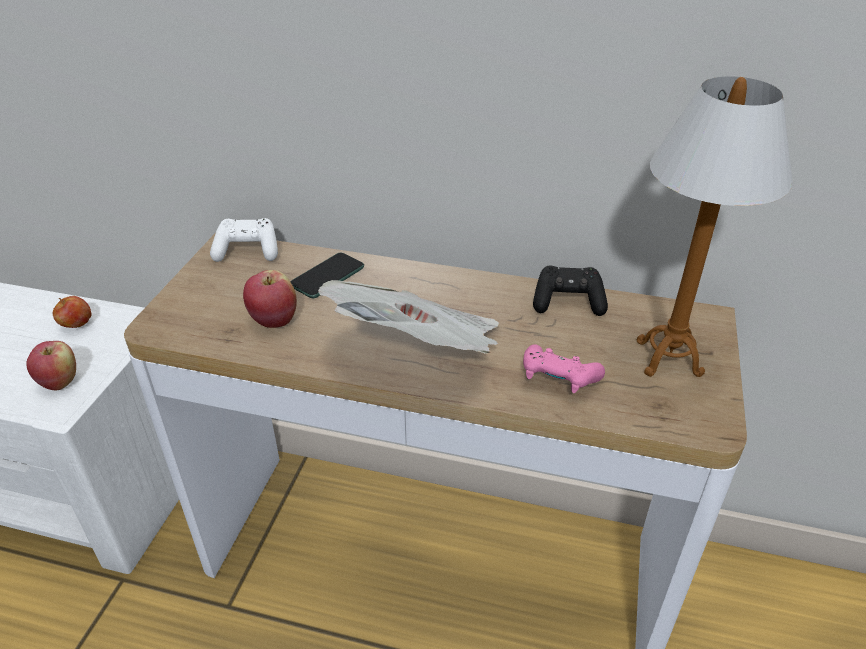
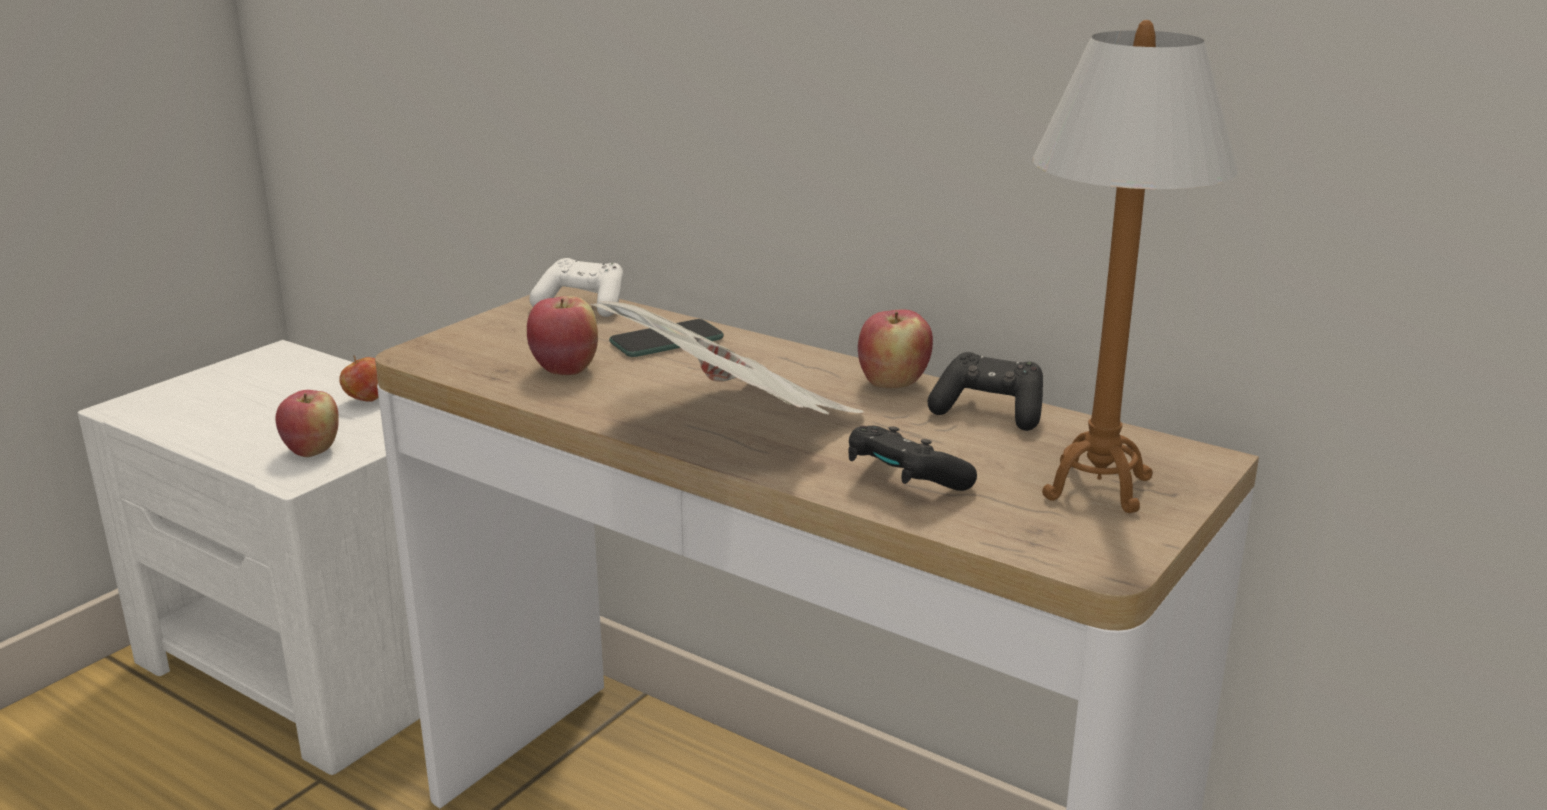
camera: 20 degrees right, 15 degrees down
(496, 288) = (892, 383): none -> apple
(557, 380) = (904, 482): pink game controller -> black game controller

